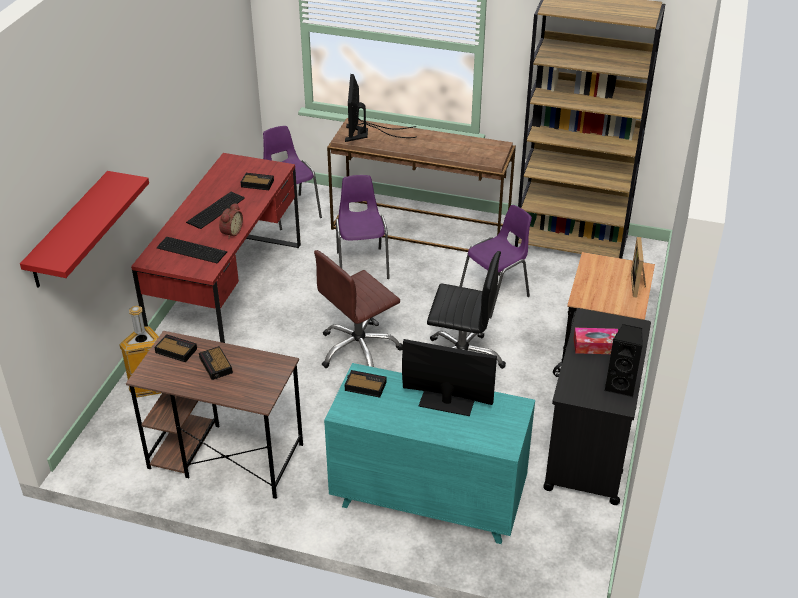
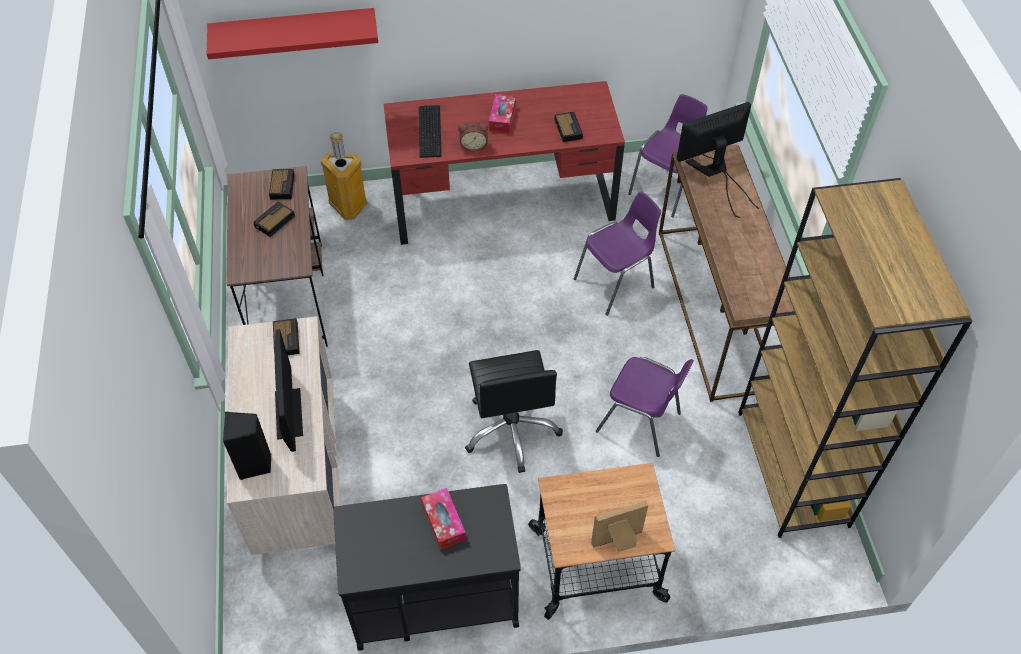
camera: 65 degrees right, 15 degrees up
(214, 210) = (502, 118): keyboard -> tissue box
(359, 350) = (479, 335): brown office chair -> none
(427, 500) = (298, 472): turquoise dresser -> beige dresser
(621, 386) = (384, 567): black speaker -> black speaker (255, 465)

